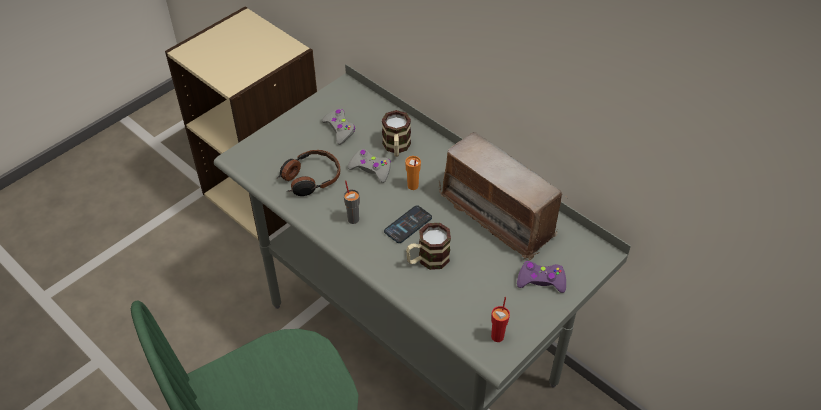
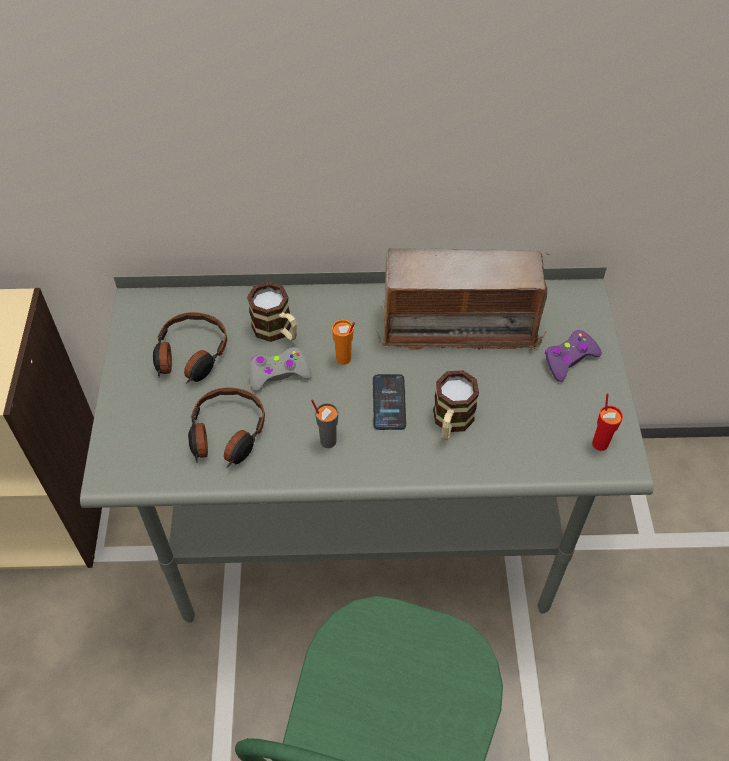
camera: 45 degrees left, 5 degrees up
(339, 129) = (190, 356): grey game controller -> headphones

